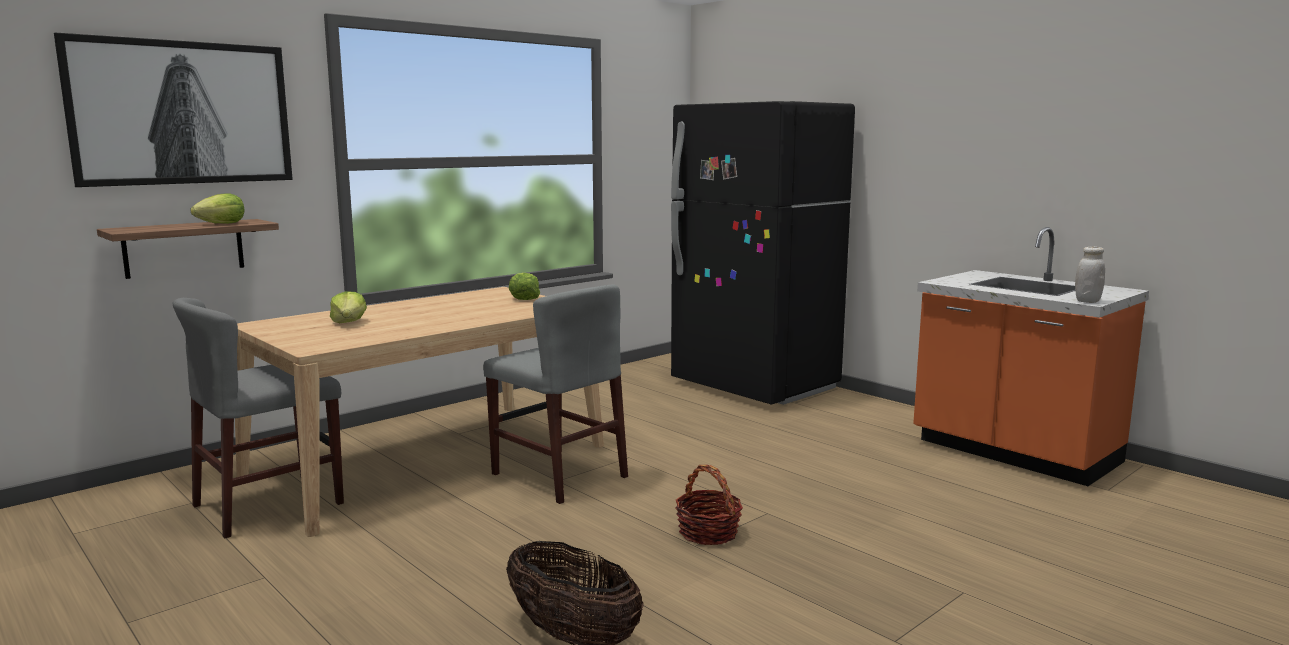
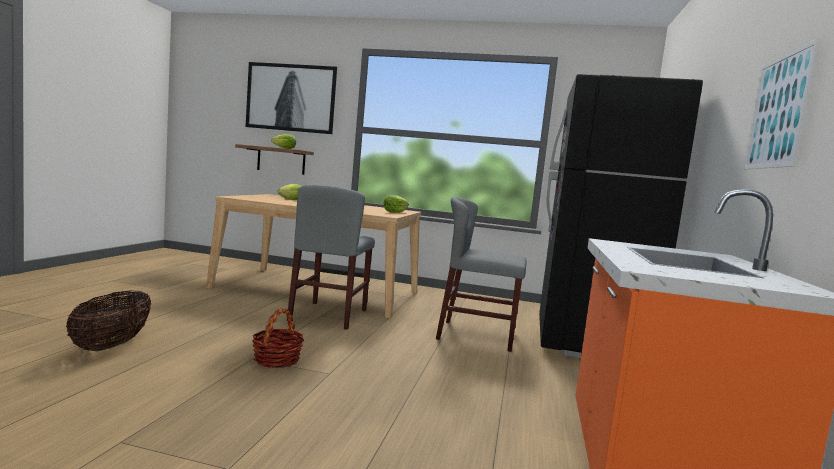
camera: 55 degrees right, 5 degrees down
(269, 504) = (236, 277): grey chair -> grey chair (476, 335)
(1006, 159) = (778, 111): none -> picture
(1087, 301) = (644, 269): white jar -> none

